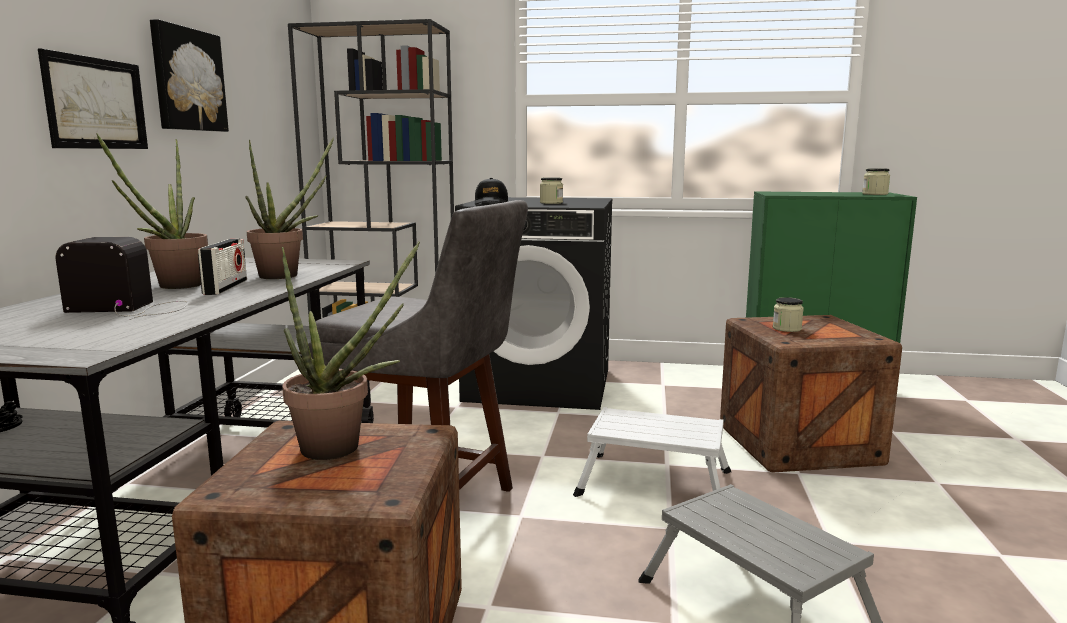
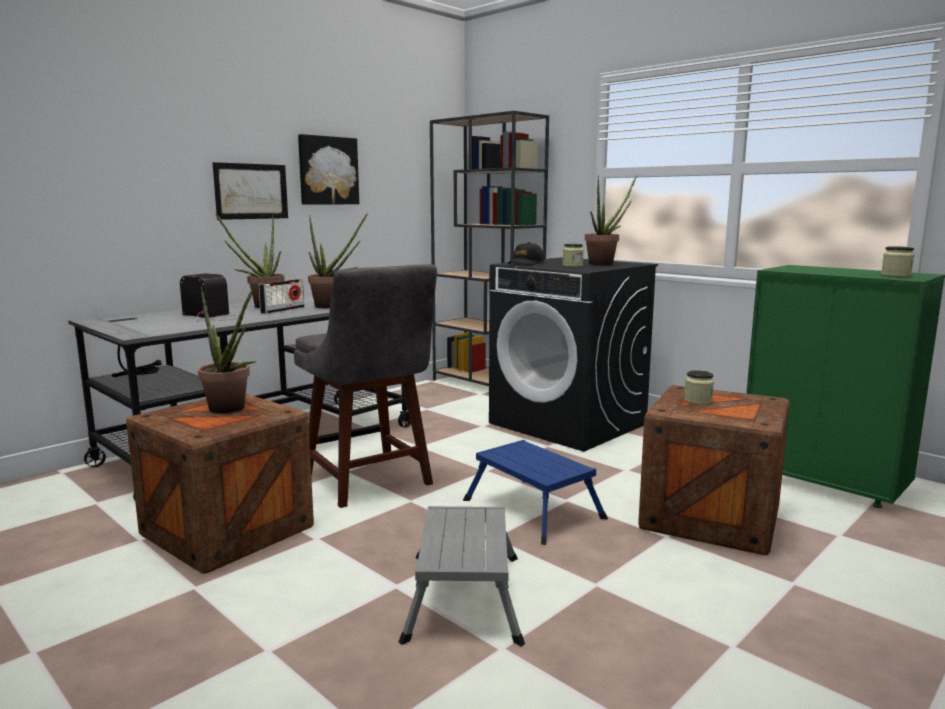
camera: 35 degrees right, 0 degrees up
(569, 200) = (605, 264): none -> potted plant
(656, 483) = (533, 509): white step ladder -> blue step ladder

